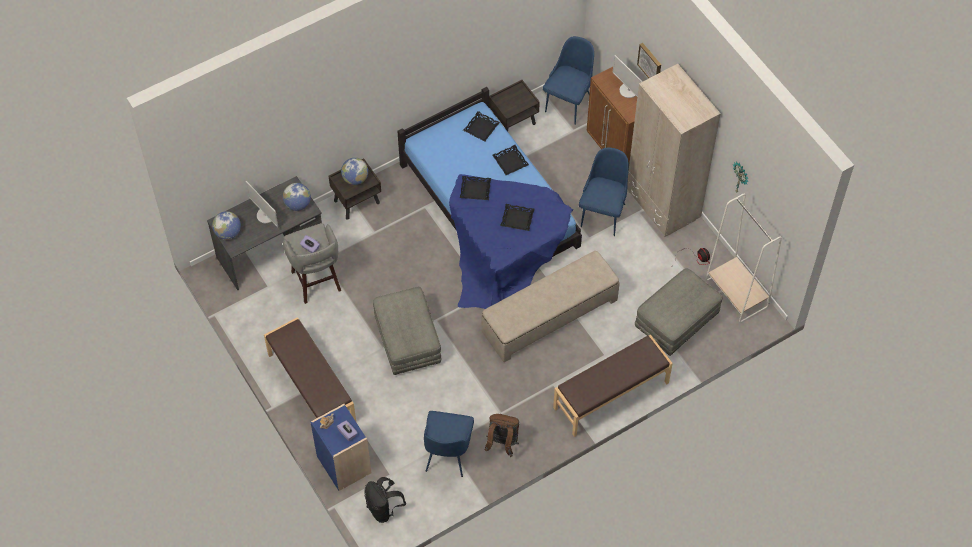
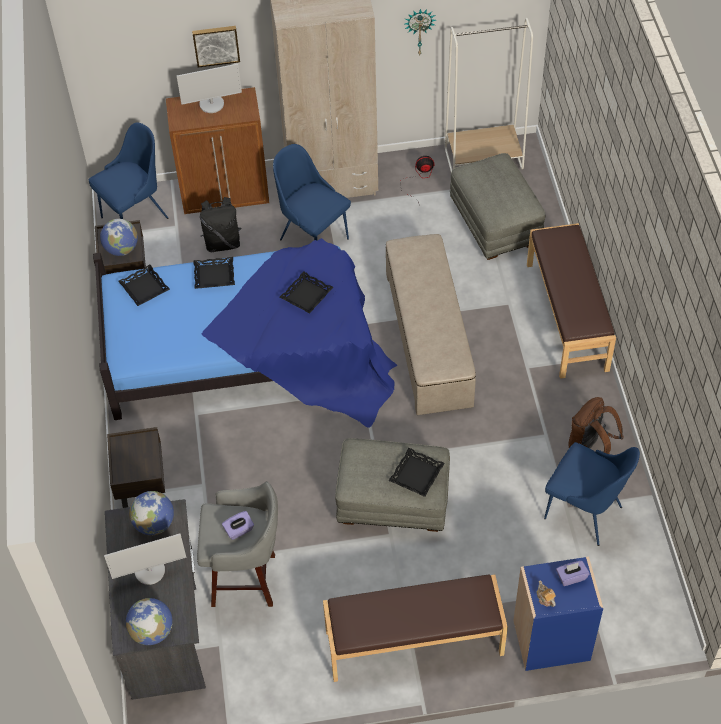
camera: 65 degrees left, 5 degrees down
(355, 179) = (133, 455): globe -> globe (121, 249)
(383, 509) = (637, 613): black backpack -> black backpack (222, 243)
(475, 190) = (236, 324): black tray -> black tray (417, 475)
(568, 104) = (135, 217): blue chair -> blue chair turned 90 degrees clockwise

